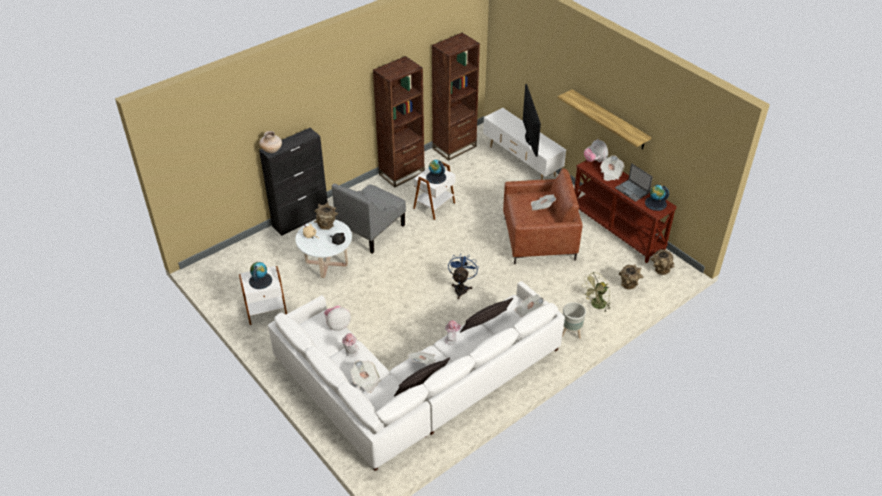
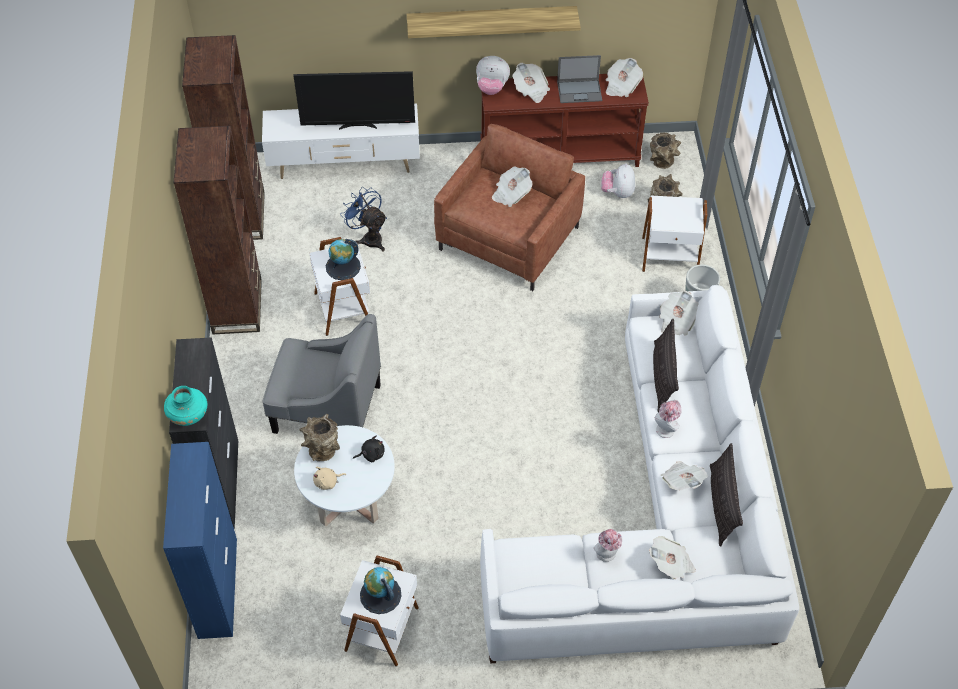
camera: 55 degrees left, 10 degrees up
(247, 246) = (218, 587): none -> blue cabinet
(272, 150) = (188, 416): beige vase -> turquoise vase
(337, 325) = (540, 543): plush toy -> plush toy (617, 193)
(371, 230) = (326, 409): grey armchair -> grey armchair turned 60 degrees counterclockwise
(461, 288) = (530, 371): blue fan -> blue fan (369, 238)
(528, 139) = (358, 126): television -> television turned 150 degrees clockwise
(596, 305) = (670, 257): green fan -> white side table
(655, 203) = (621, 86): globe -> newspaper

